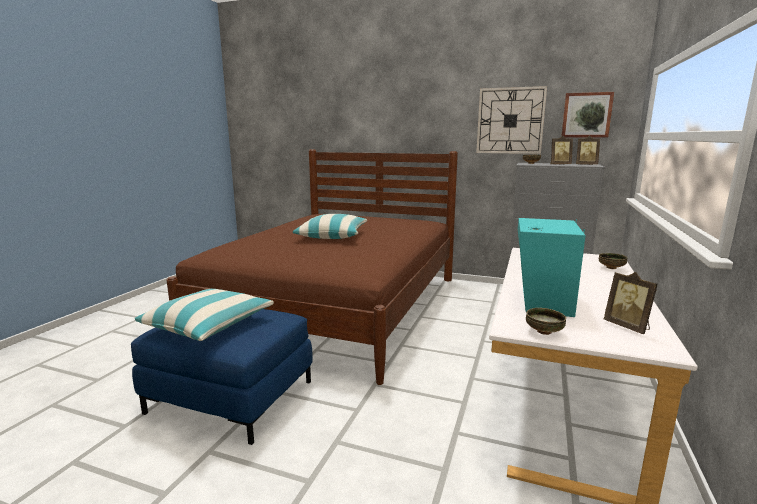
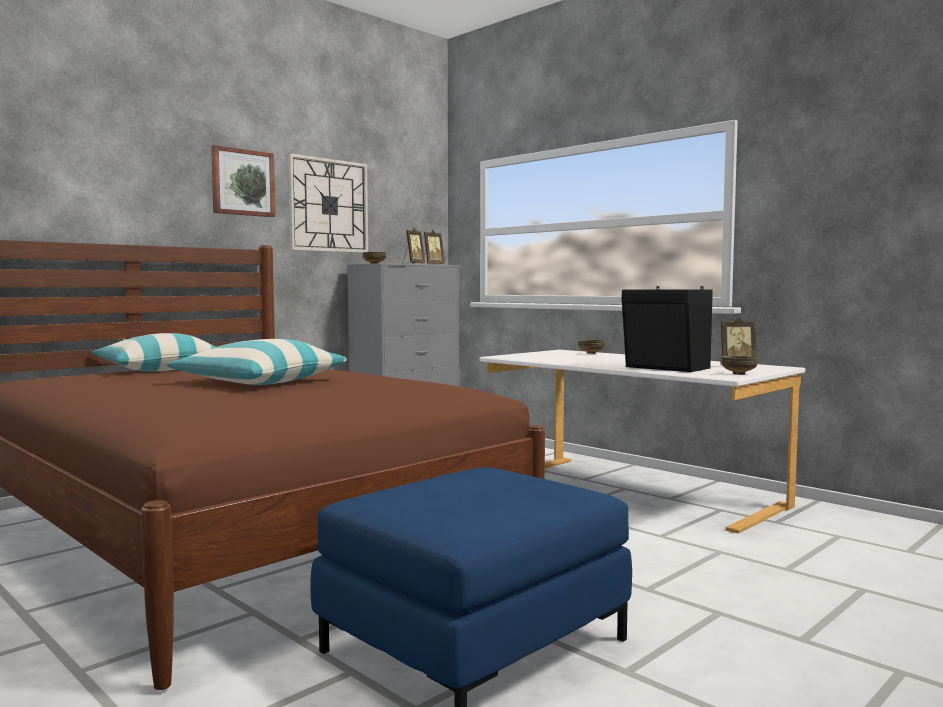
camera: 65 degrees left, 10 degrees down
(208, 325) = (481, 499): pillow -> pillow (160, 369)
(542, 301) = (667, 368): turquoise speaker -> black speaker
(586, 115) = (405, 206): picture -> picture (242, 182)

